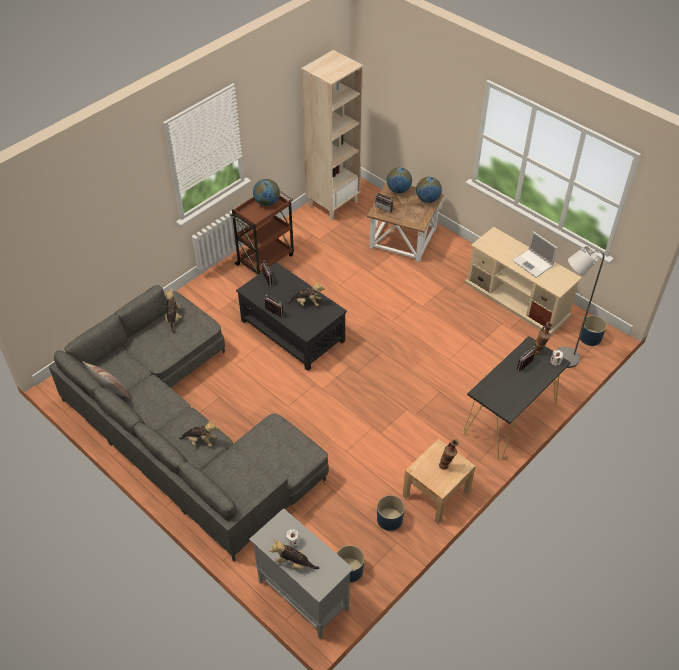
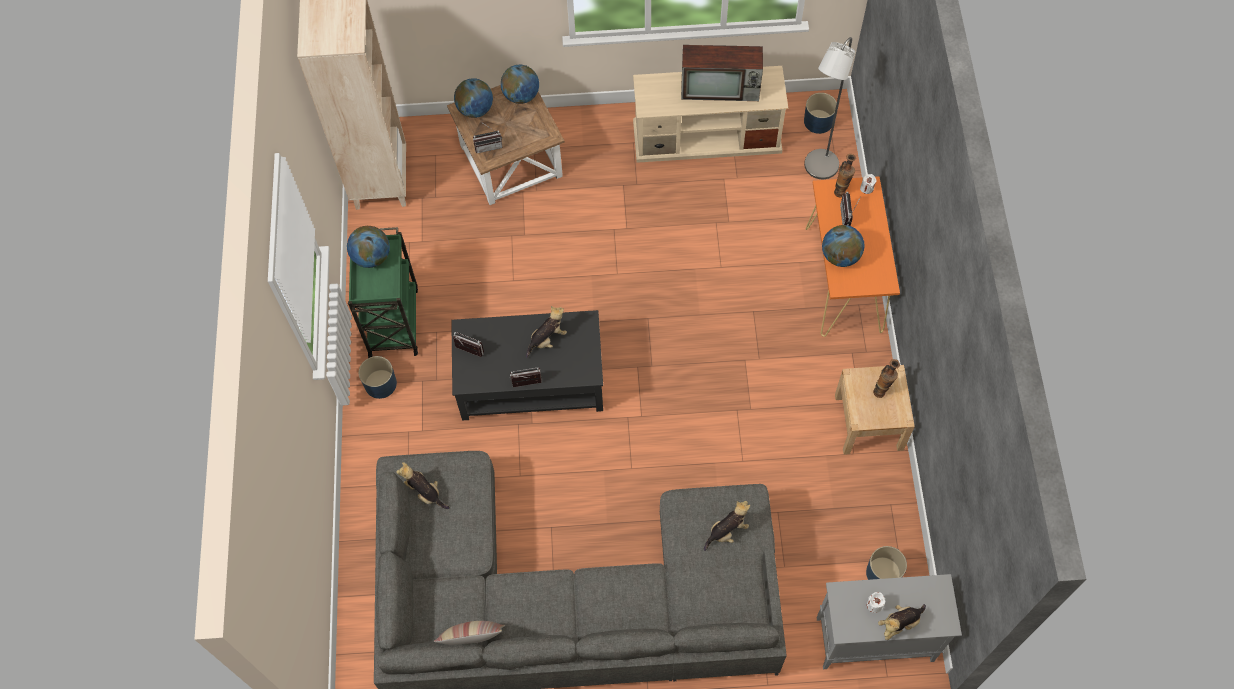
camera: 45 degrees left, 15 degrees up
(200, 441) = (634, 595): plush toy -> plush toy (727, 531)
(266, 259) = (393, 320): brown cart -> green cart
(389, 519) = (859, 489): blue planter -> blue planter (381, 384)
(498, 379) = (840, 256): none -> globe
(509, 418) = (843, 279): black console table -> orange console table
(533, 264) = (721, 88): laptop -> television

